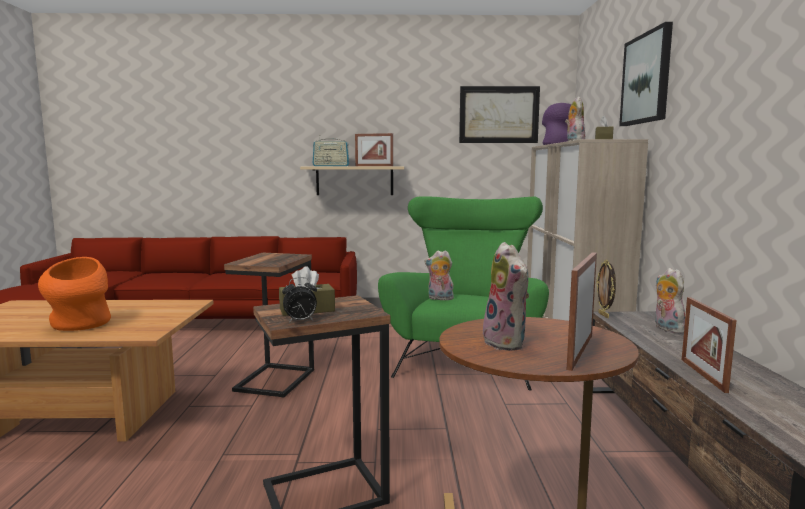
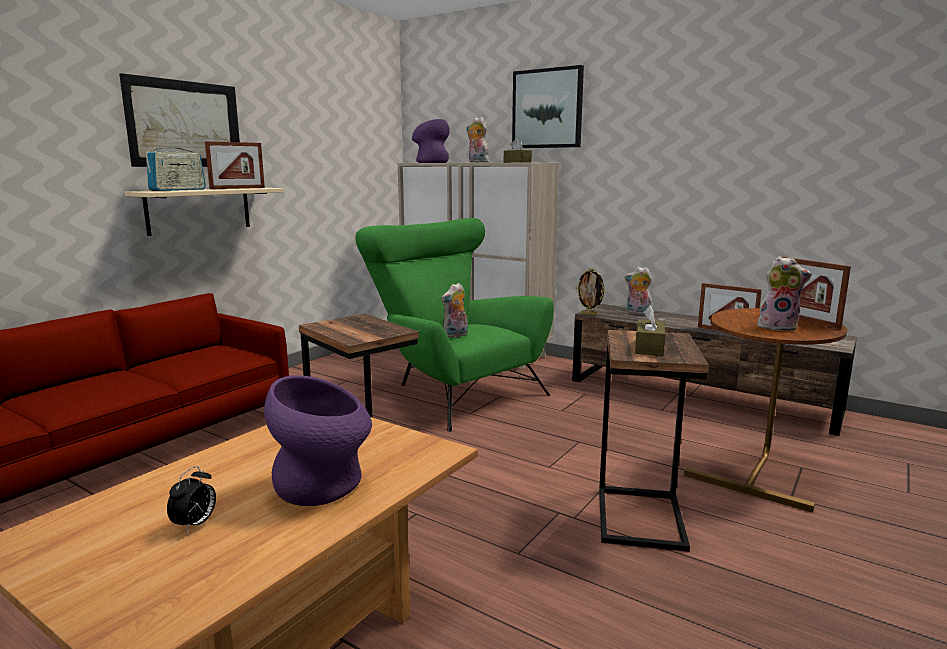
camera: 55 degrees left, 5 degrees up
(80, 325) = (324, 488): orange vase -> purple vase
(300, 321) = (689, 354): alarm clock -> alarm clock (195, 525)
(498, 115) = (345, 124): picture -> picture (184, 124)

